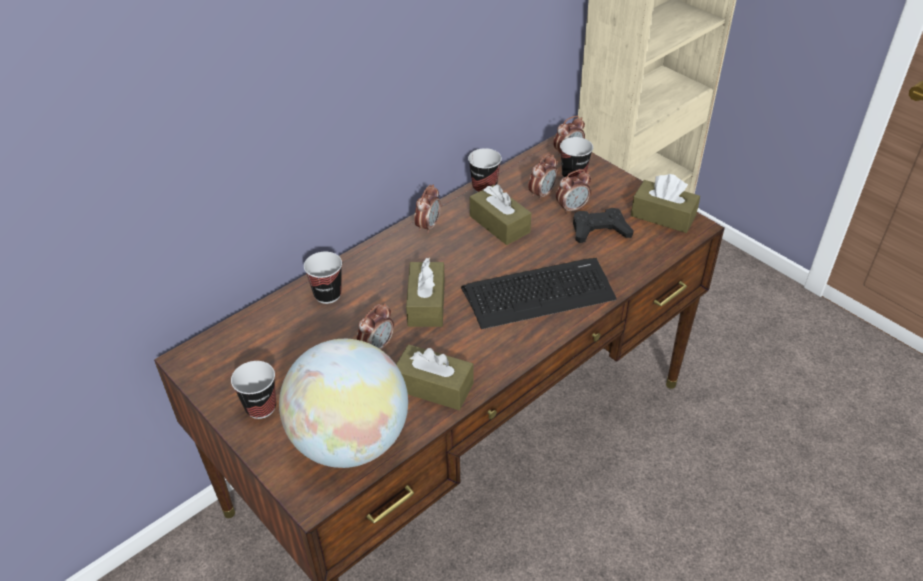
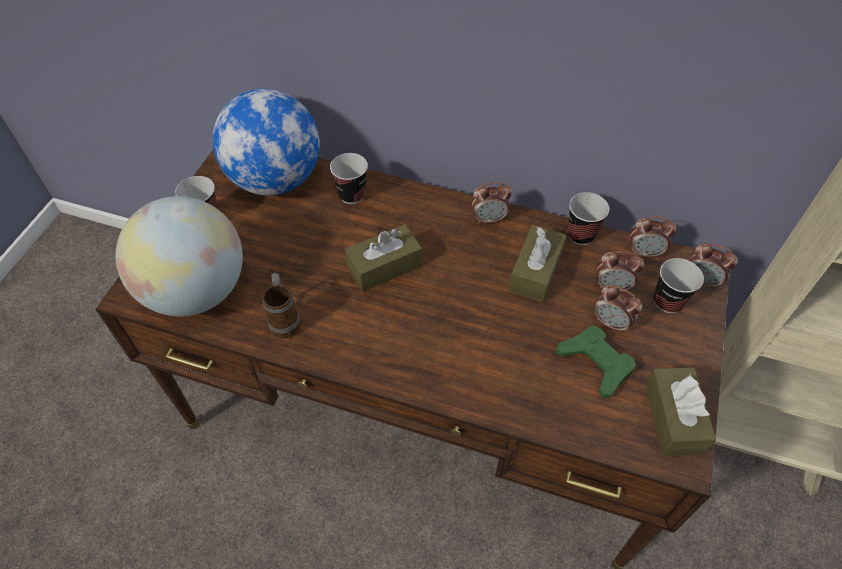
camera: 60 degrees right, 10 degrees up
(259, 339) = (276, 180): none -> globe
(377, 347) = (310, 257): alarm clock -> alarm clock (644, 252)
(434, 387) = (285, 320): brown tissue box -> mug
(539, 293) = (457, 349): keyboard -> none
(599, 230) = (595, 363): black game controller -> green game controller

